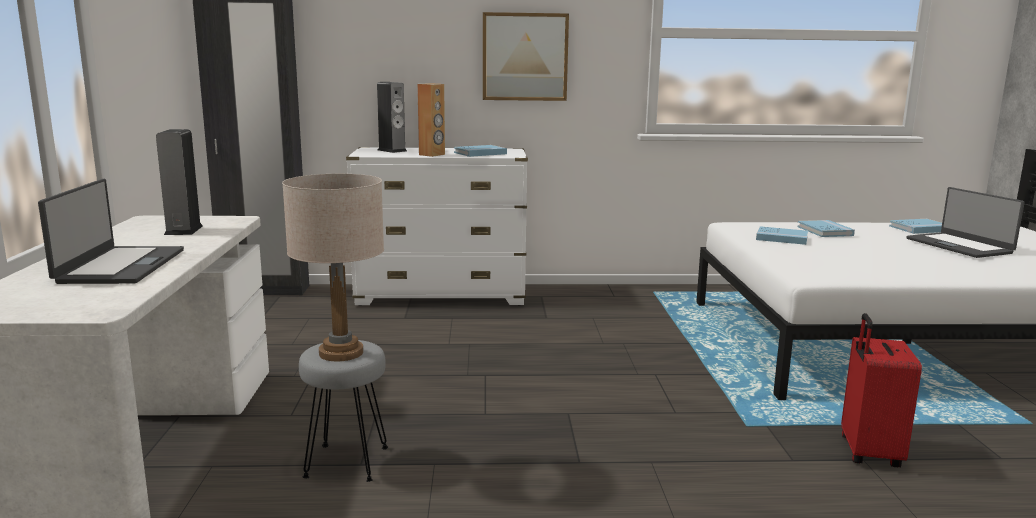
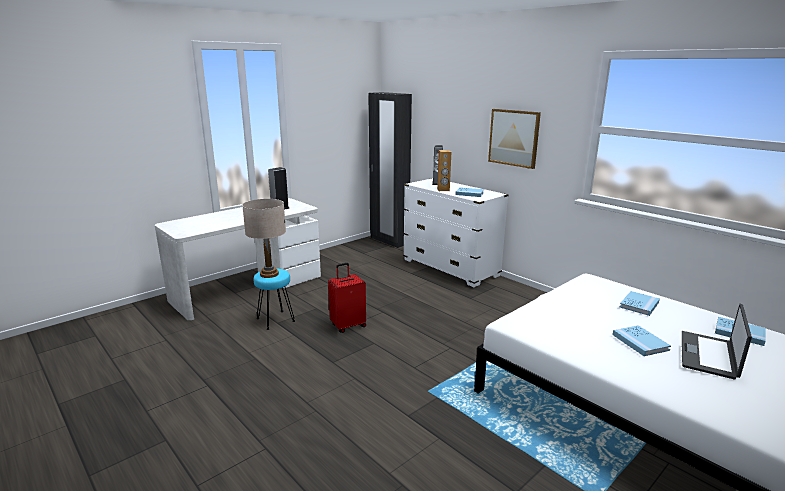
camera: 50 degrees right, 5 degrees up
(120, 266) = (227, 219): laptop -> none
(348, 463) = (275, 320): grey stool -> turquoise stool
(781, 238) = (588, 298): blue book -> blue book (640, 342)
(868, 453) = (450, 438): red suitcase -> red suitcase (348, 325)

